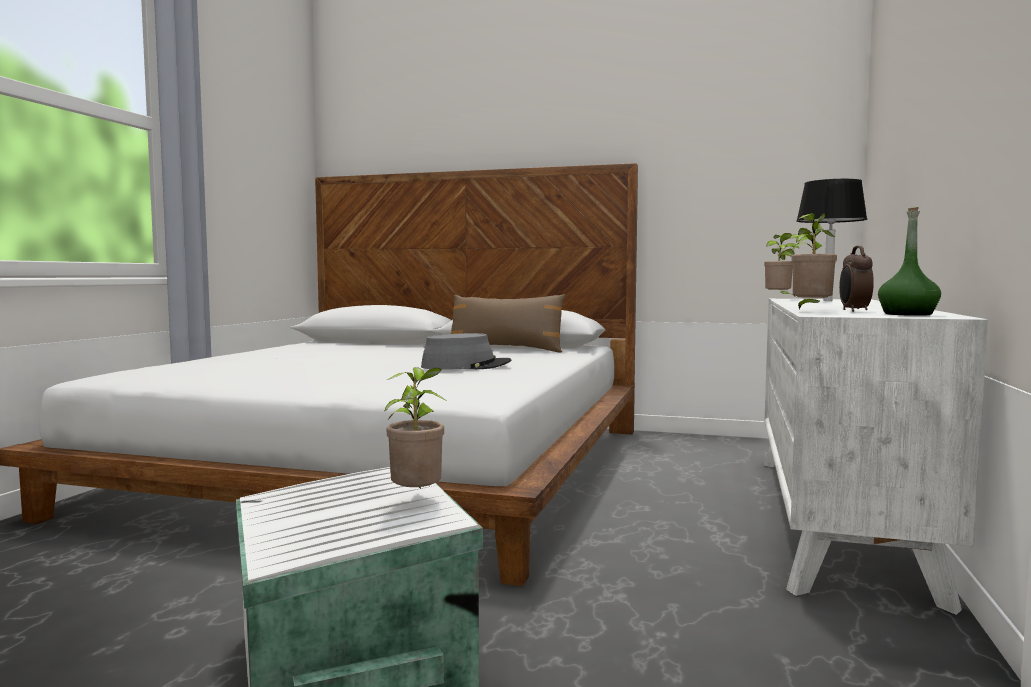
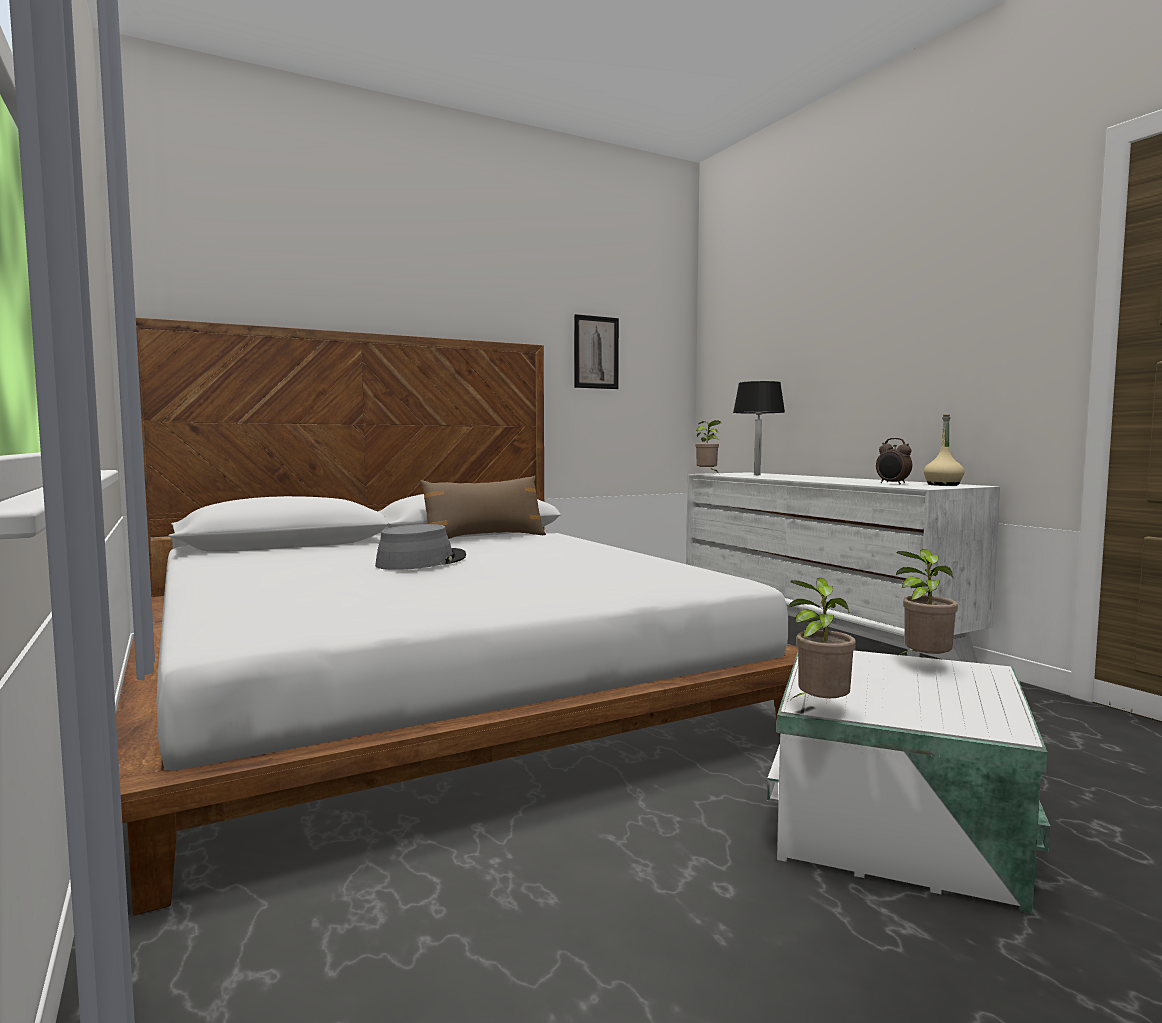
camera: 45 degrees left, 0 degrees up
(466, 366) = (564, 556): grey hat -> grey hat (421, 561)
(713, 164) = (596, 352): none -> picture
(810, 311) = (880, 485): potted plant -> potted plant (819, 709)
(907, 314) = (943, 485): green bottle -> beige bottle

